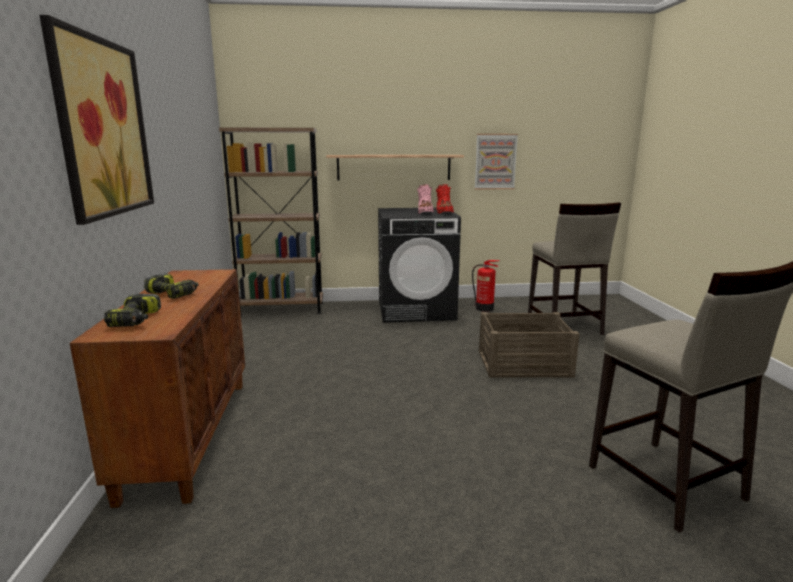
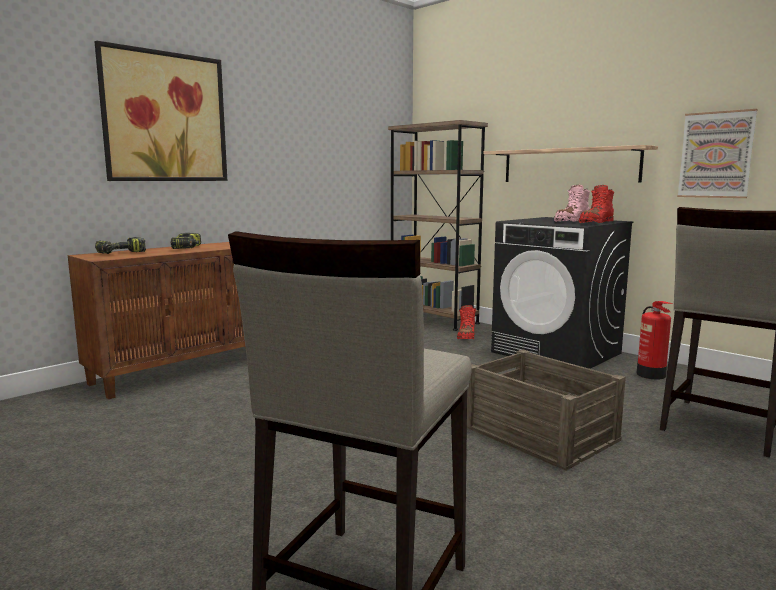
camera: 50 degrees right, 5 degrees down
(339, 316) = (466, 336): none -> red boot

